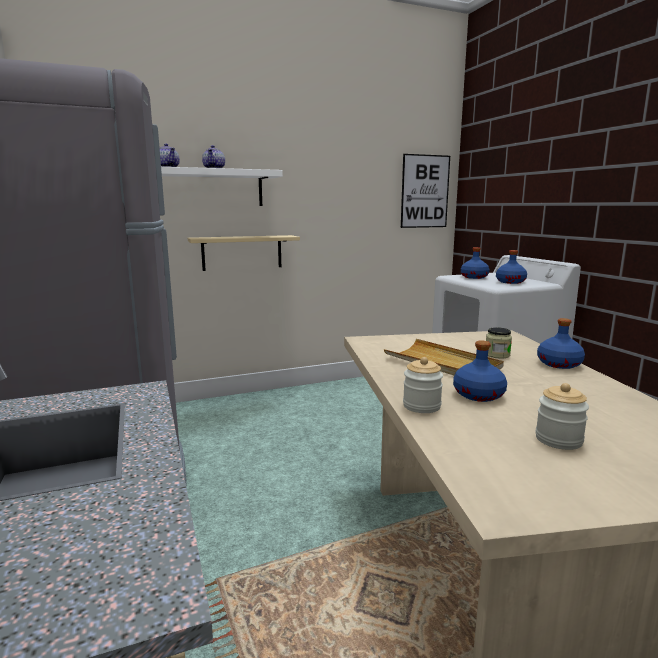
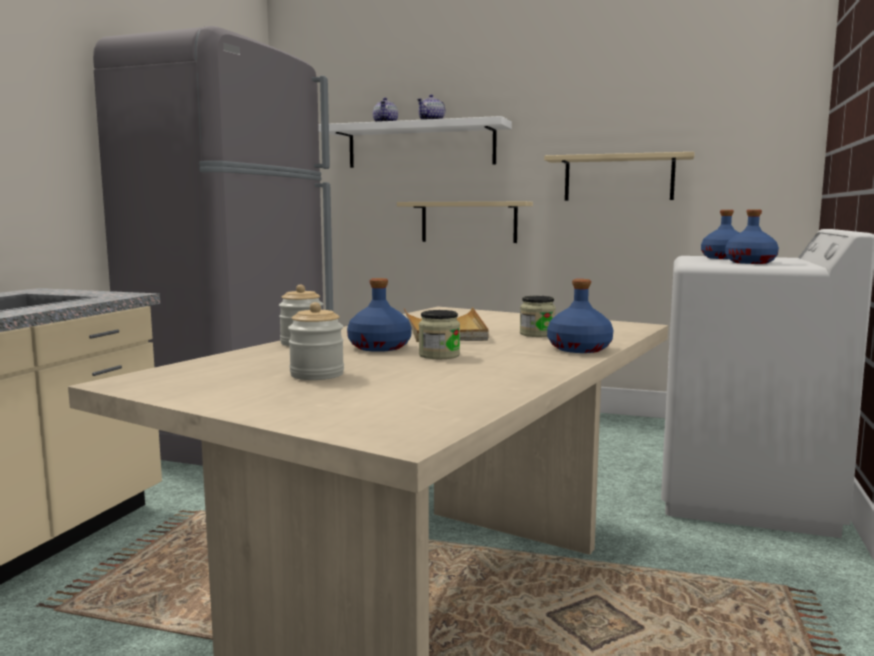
camera: 40 degrees right, 5 degrees down
(349, 217) = (618, 178): none -> beige shelf
(425, 191) = (756, 136): picture -> none
(533, 393) = (439, 355): none -> jar

